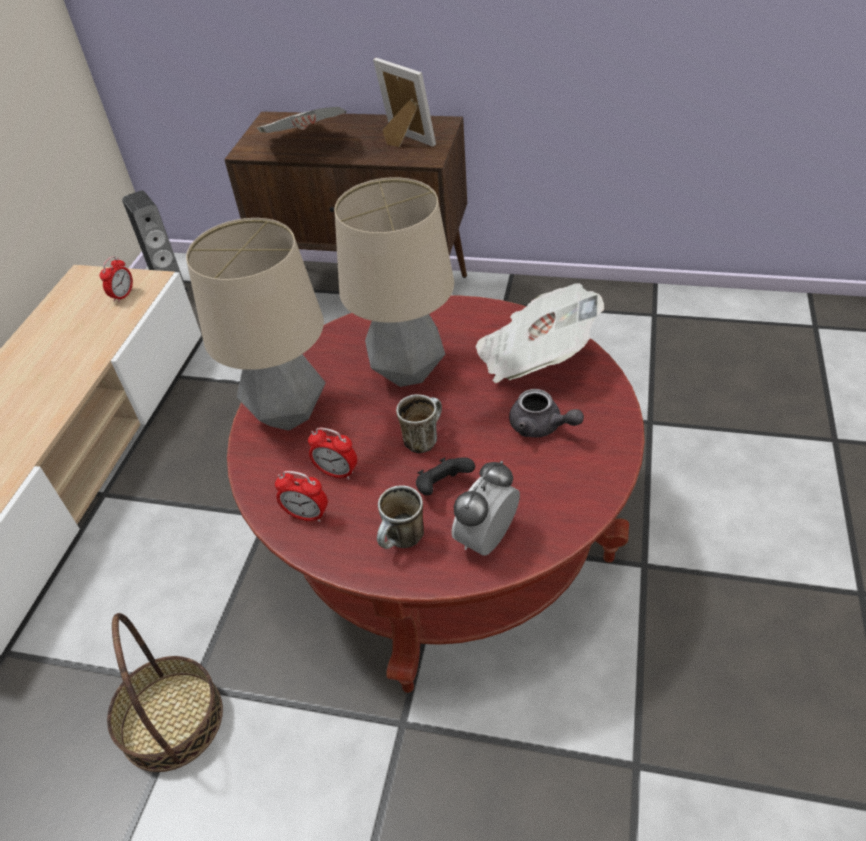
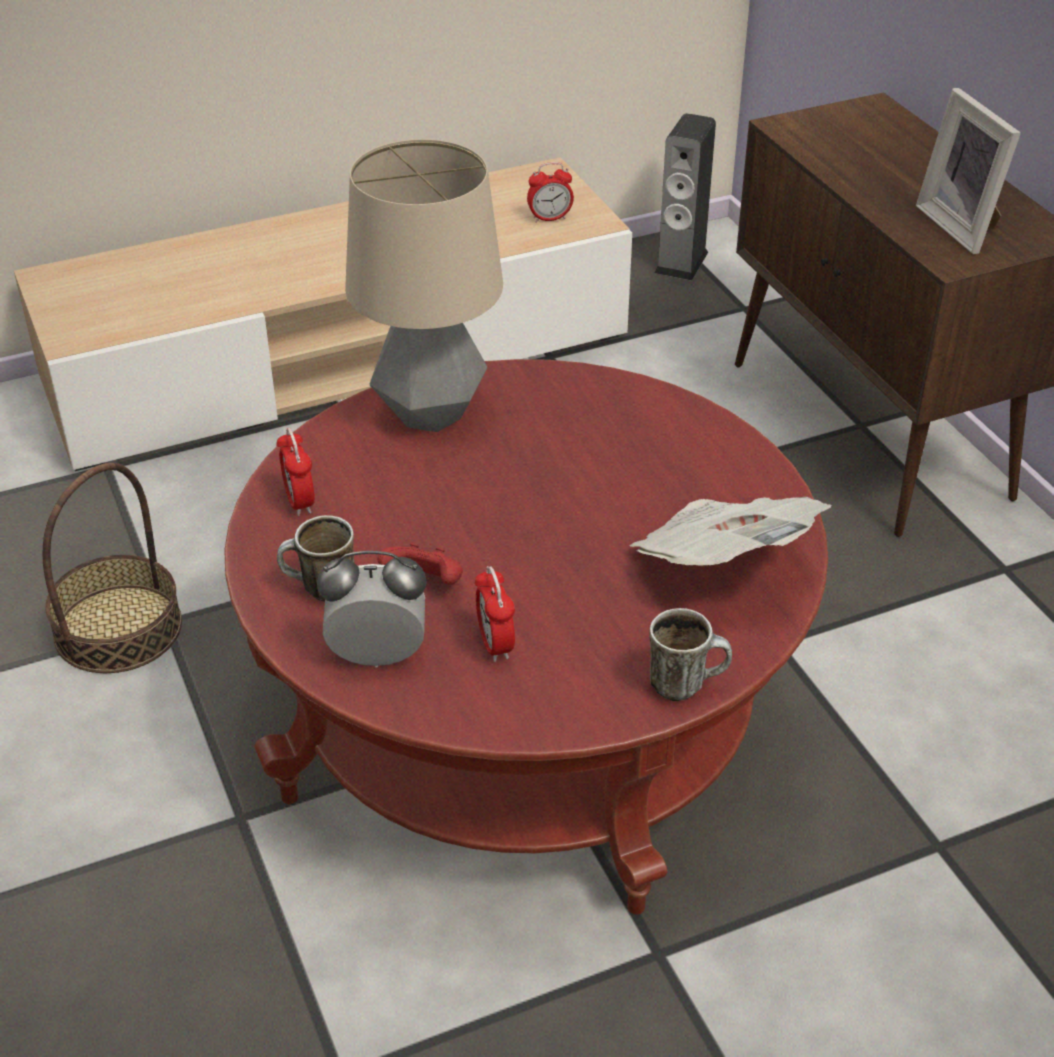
camera: 50 degrees right, 5 degrees down
(306, 145) = (854, 159): newspaper -> none
(337, 472) = (377, 493): alarm clock -> alarm clock (495, 645)
(404, 142) = (963, 226): picture frame -> picture frame turned 150 degrees clockwise
(408, 371) = (587, 469): table lamp -> none
(423, 438) = (488, 533): mug -> mug (686, 684)
(443, 487) = (426, 585): black game controller -> red game controller
(541, 427) = (600, 624): grey teapot -> none

